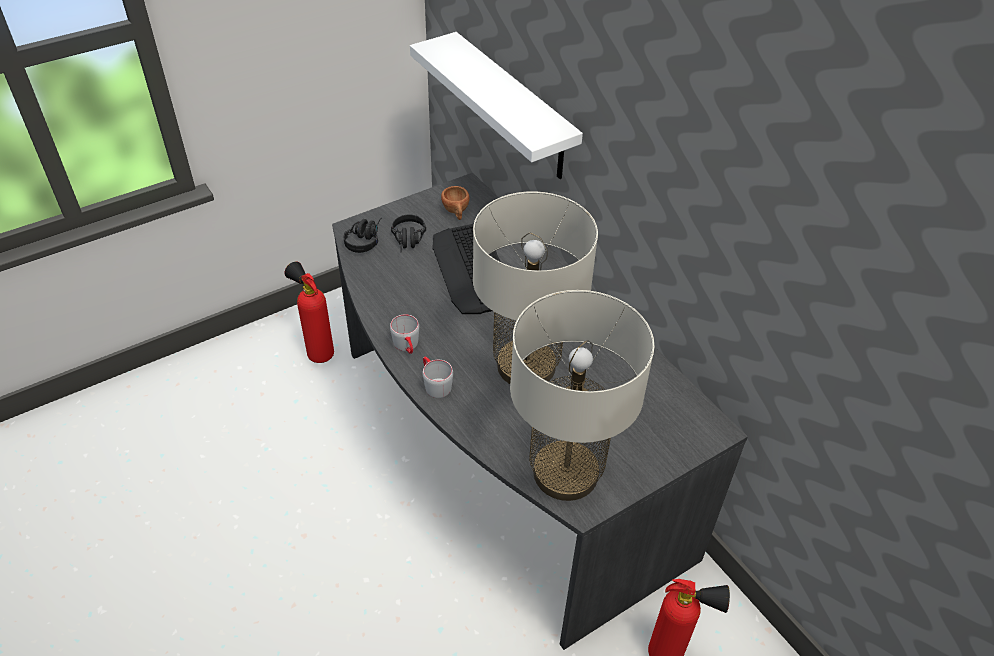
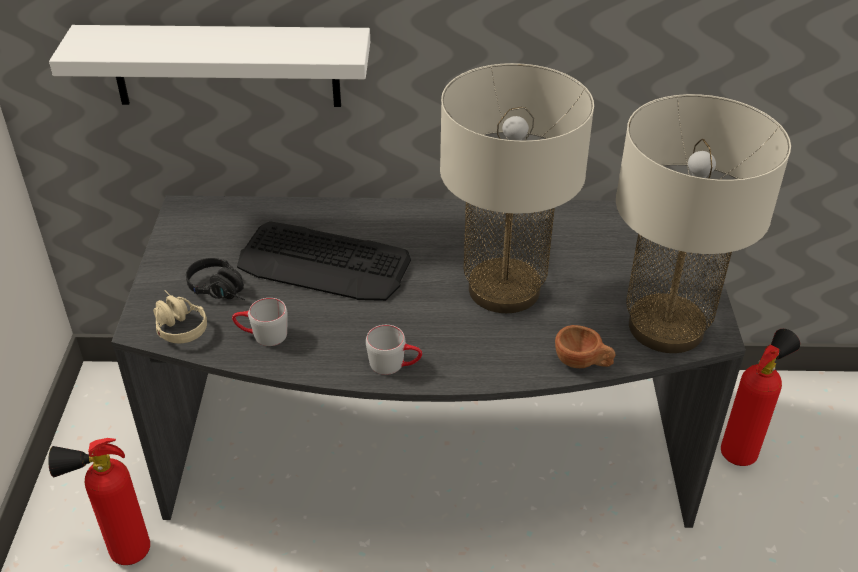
camera: 55 degrees left, 5 degrees down
(365, 239) = (176, 324): black headphones -> beige headphones
(434, 384) = (471, 367): grey mug -> grey mug (262, 335)
(456, 212) = (217, 235): brown cup -> brown cup (582, 362)

